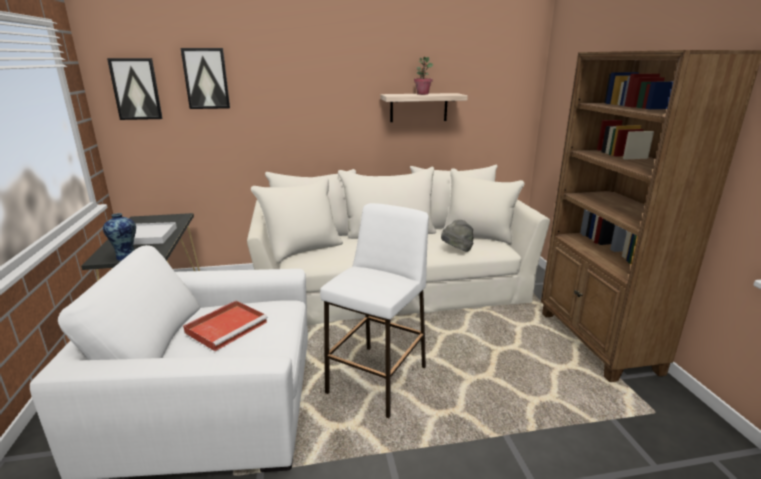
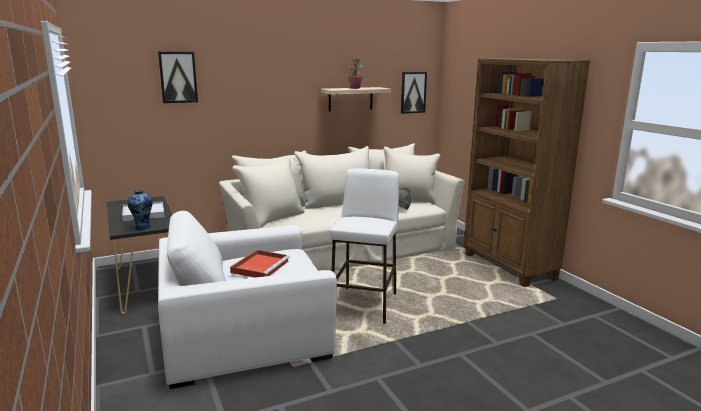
camera: 15 degrees left, 5 degrees down
(136, 89) = (115, 86): picture -> picture (413, 92)

